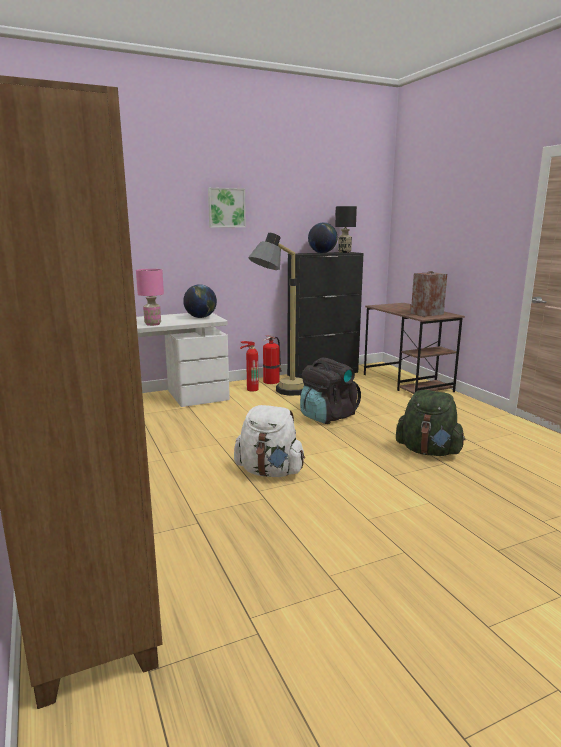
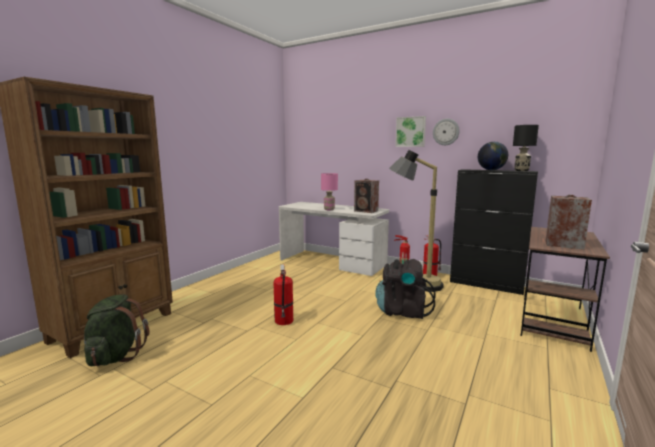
camera: 55 degrees right, 5 degrees down
(201, 317) = (366, 211): globe -> speaker
(267, 209) = (446, 132): none -> wall clock
(270, 472) = (284, 321): white backpack -> fire extinguisher
(428, 451) = (404, 373): green backpack -> green backpack (116, 356)

